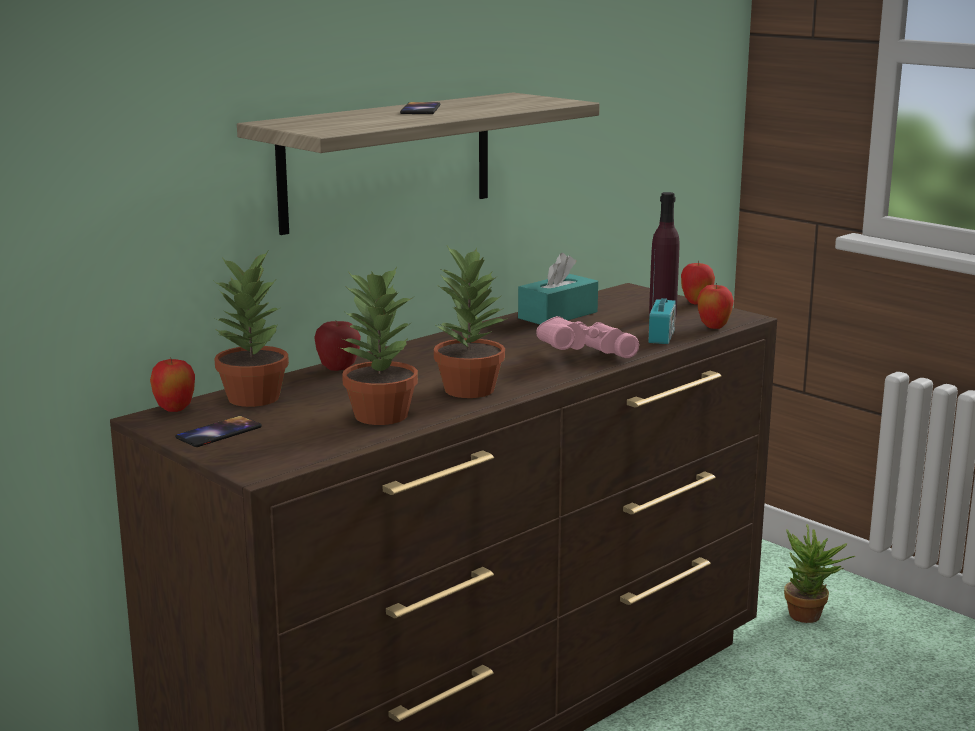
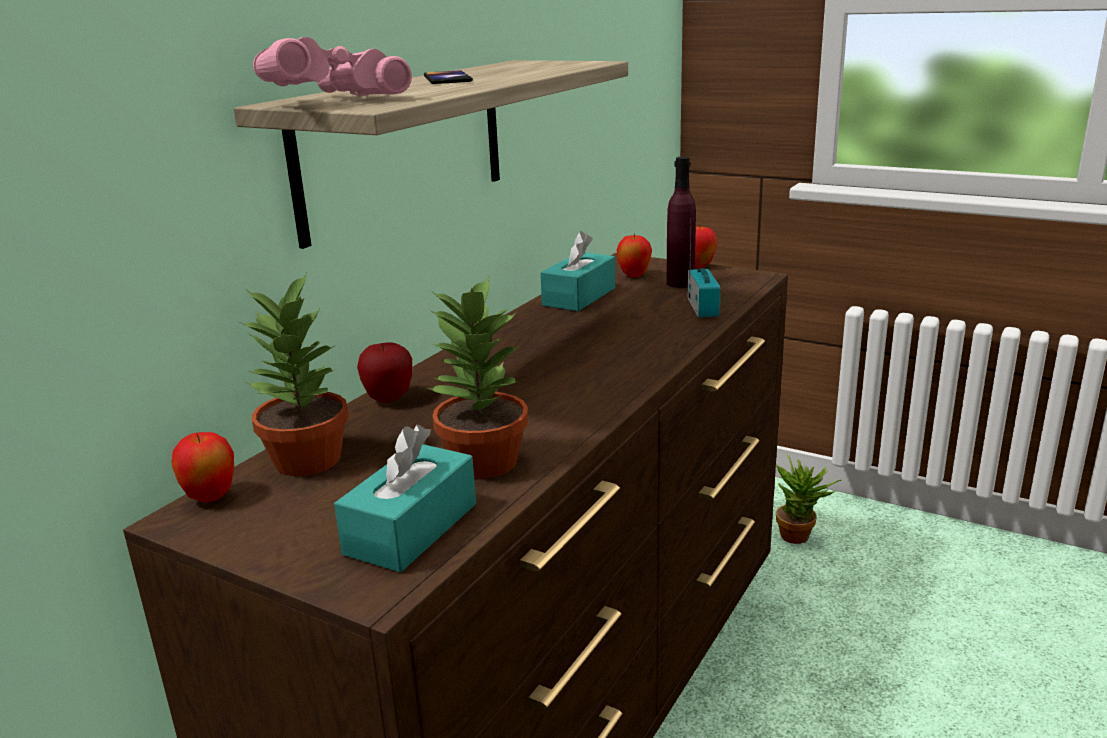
camera: 15 degrees left, 5 degrees up
(218, 432) = (288, 527): phone -> none
(302, 444) = (411, 528): none -> turquoise tissue box
(469, 389) = (559, 405): potted plant -> none
(582, 356) = (646, 343): pink binoculars -> pink binoculars (331, 101)
(713, 327) = (742, 291): apple -> apple (634, 276)

